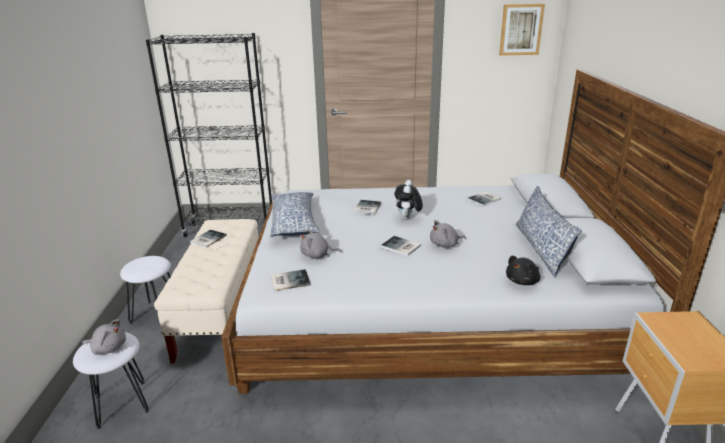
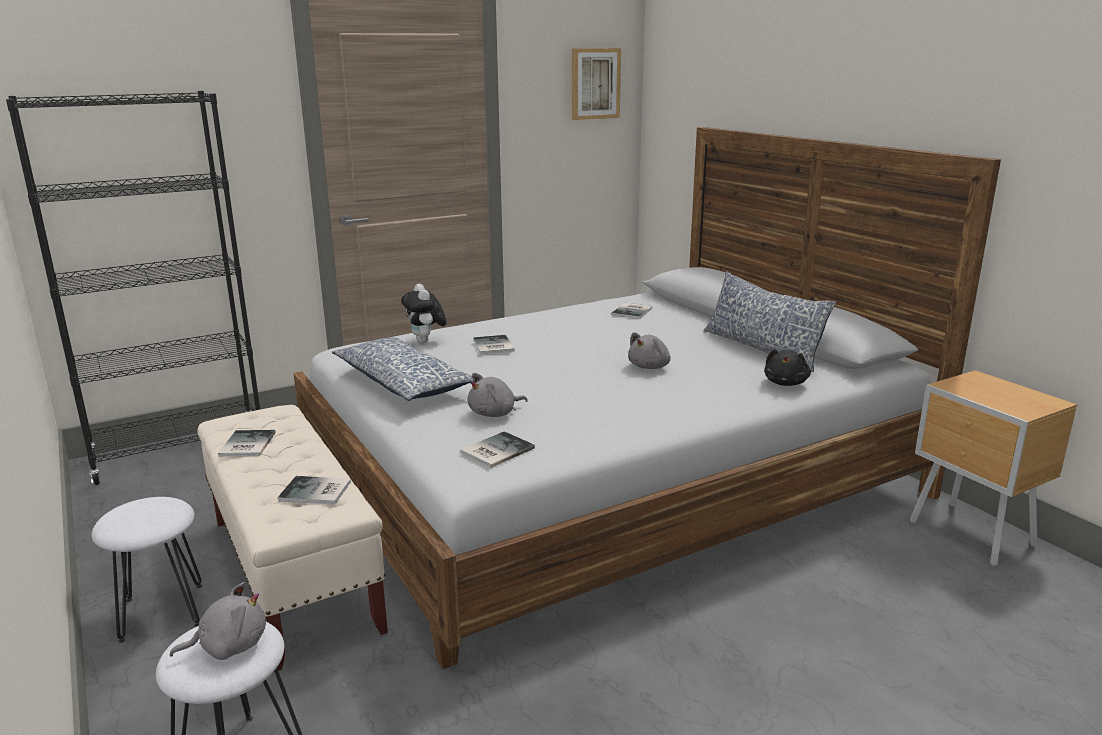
camera: 30 degrees left, 5 degrees down
(401, 247) = (598, 380): book -> book (316, 492)
(407, 218) = (564, 348): plush toy -> plush toy (426, 342)

